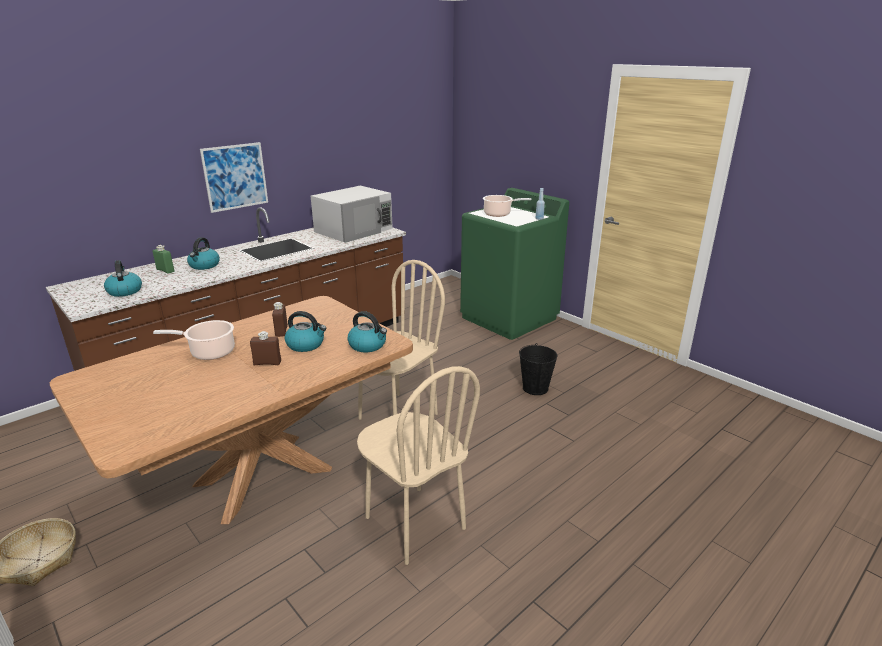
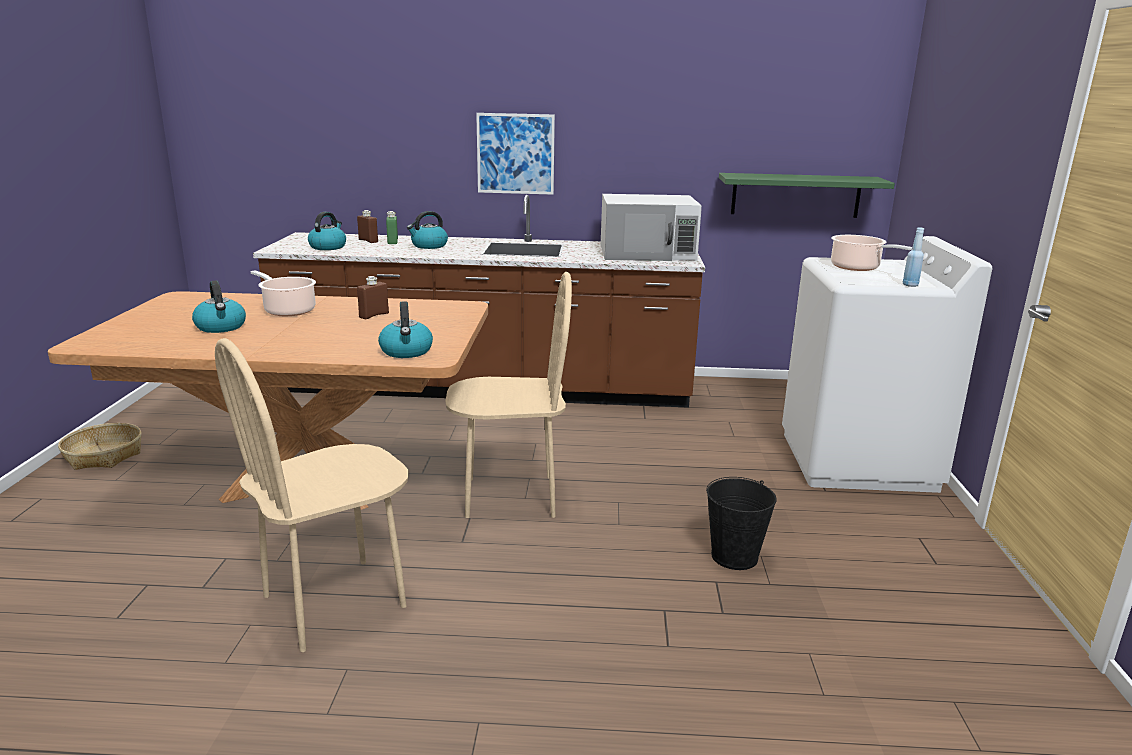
camera: 45 degrees right, 5 degrees down
(267, 363) = (299, 332): brown bottle -> brown bottle (368, 241)
(306, 345) = (362, 331): kettle -> kettle (221, 327)
(408, 173) = (795, 195): none -> green shelf
(414, 523) = (334, 602): beige chair -> beige chair turned 45 degrees clockwise
(509, 318) = (857, 461): green washing machine -> white washing machine

